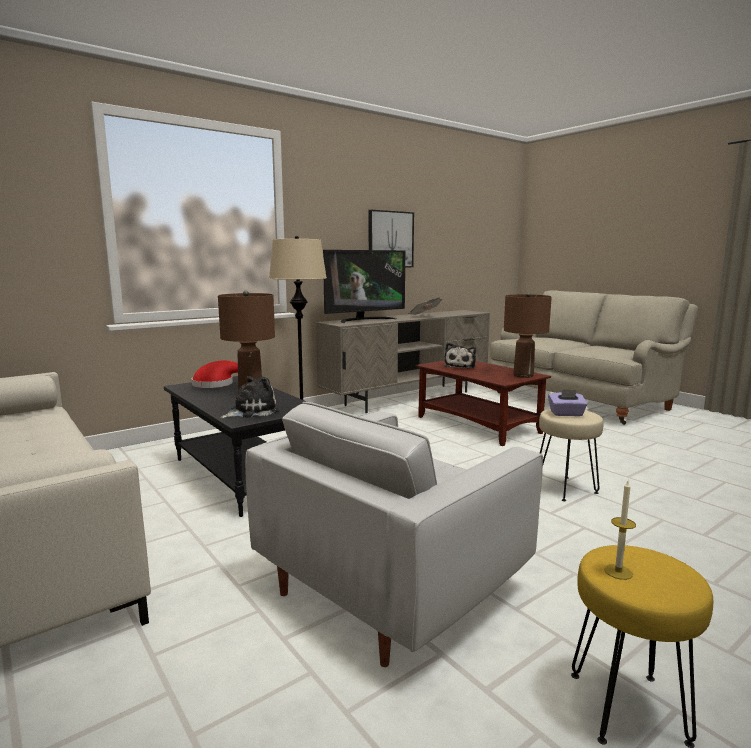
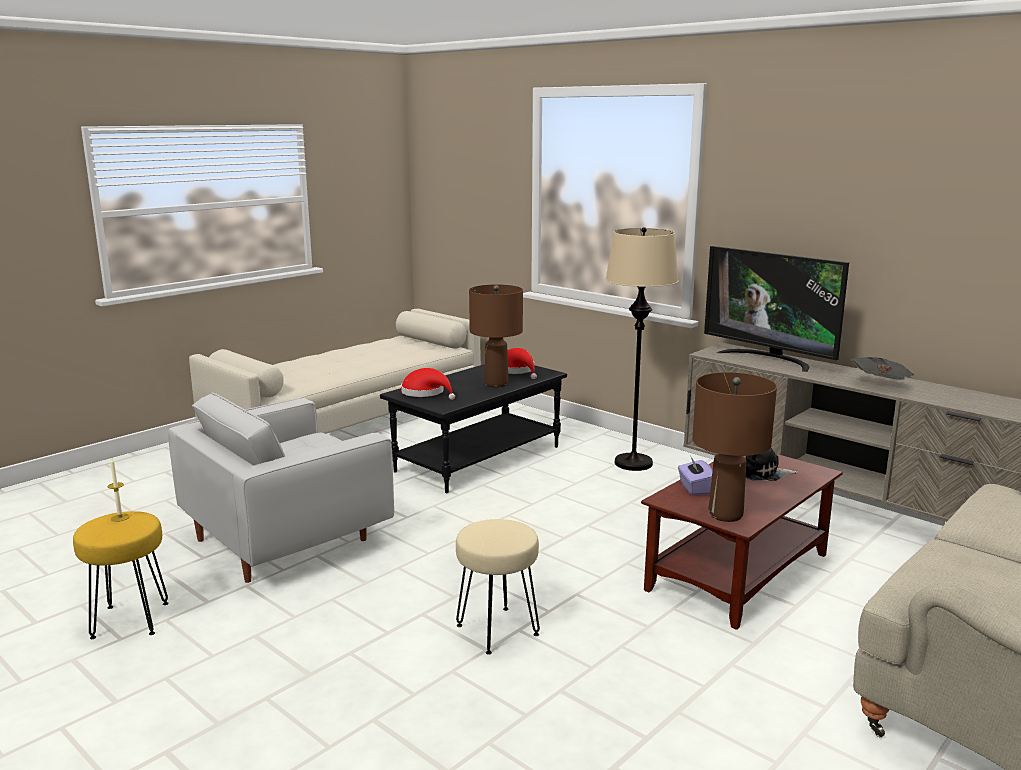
camera: 80 degrees right, 5 degrees up
(251, 411) = (426, 393): plush toy -> red hat
(390, 239) = (880, 238): picture -> none
(394, 583) = (289, 537): white armchair -> white armchair turned 75 degrees counterclockwise
(566, 414) = (494, 530): purple tissue box -> purple tissue box (694, 488)

